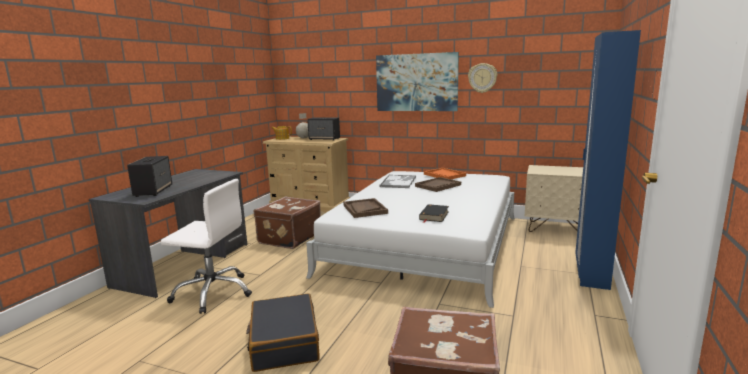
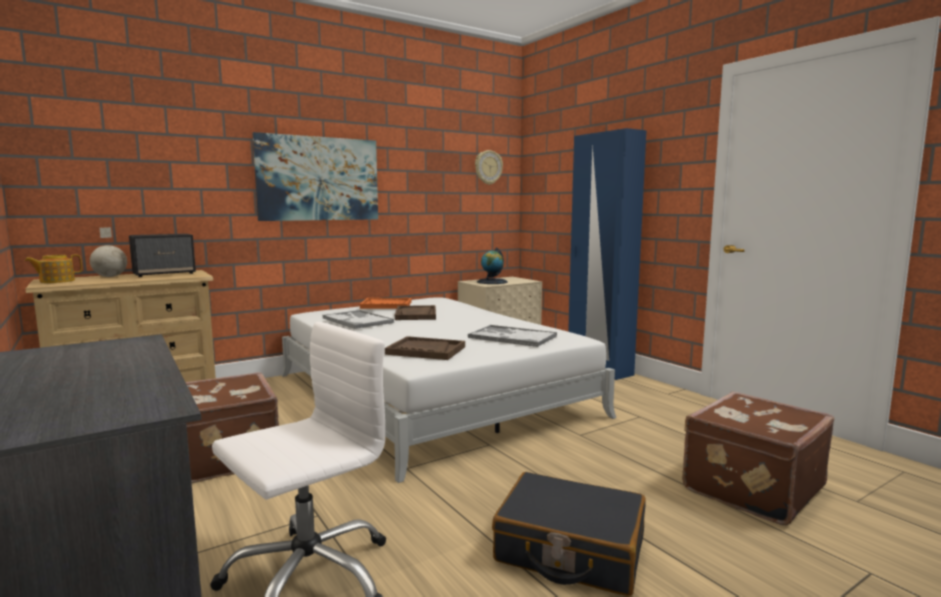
camera: 55 degrees left, 5 degrees down
(153, 191) = (88, 396): speaker -> none
(434, 215) = (511, 337): black book -> tray
(482, 78) = (403, 177): wall clock -> wall clock (488, 167)
(551, 170) = (492, 282): none -> globe

